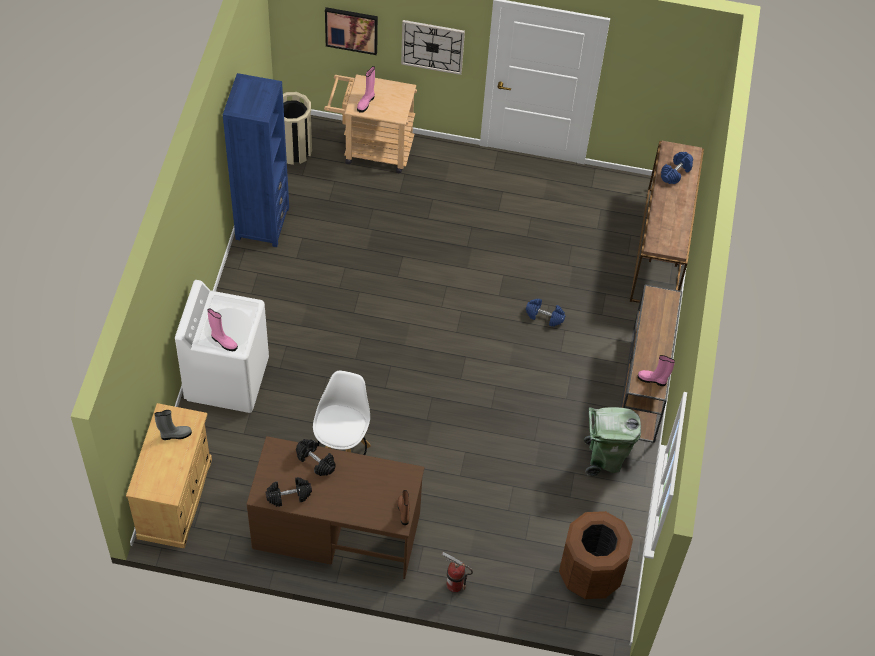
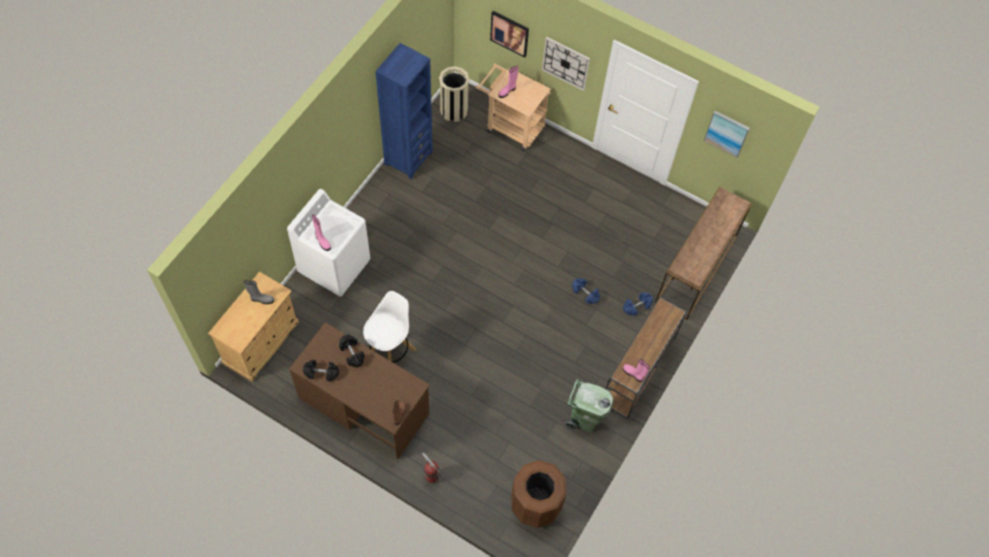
camera: 20 degrees right, 5 degrees up
(655, 72) = (727, 133): none -> picture
(675, 173) = (720, 216): blue dumbbell -> blue dumbbell (637, 306)

